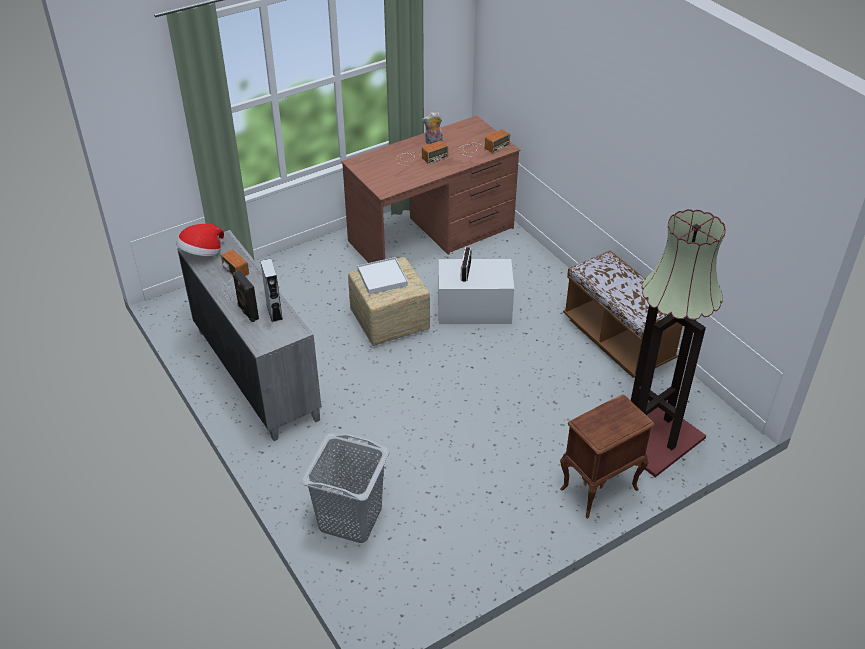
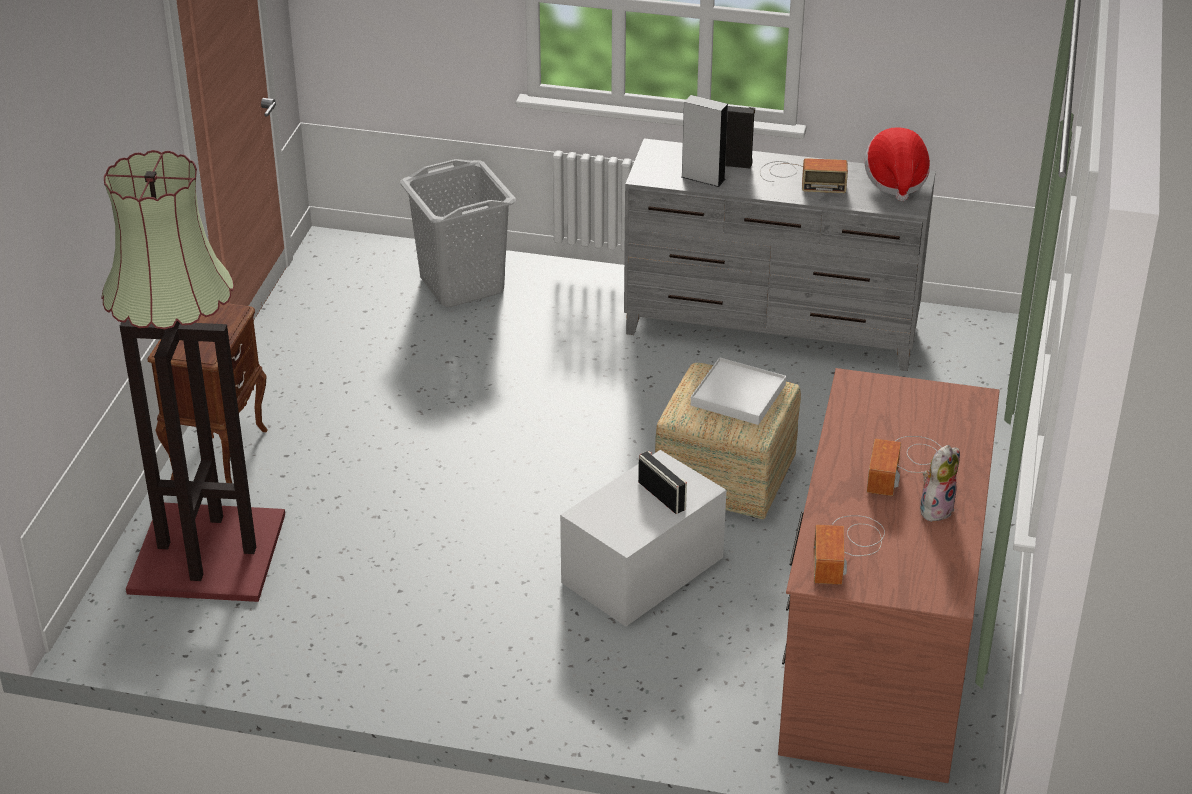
camera: 135 degrees right, 5 degrees down
(618, 340) = (378, 660): brown bench -> none

